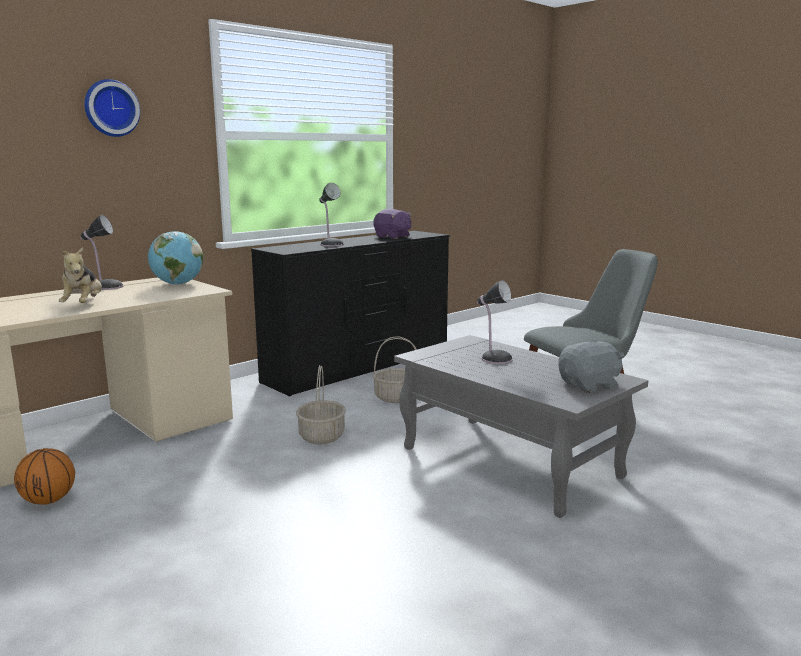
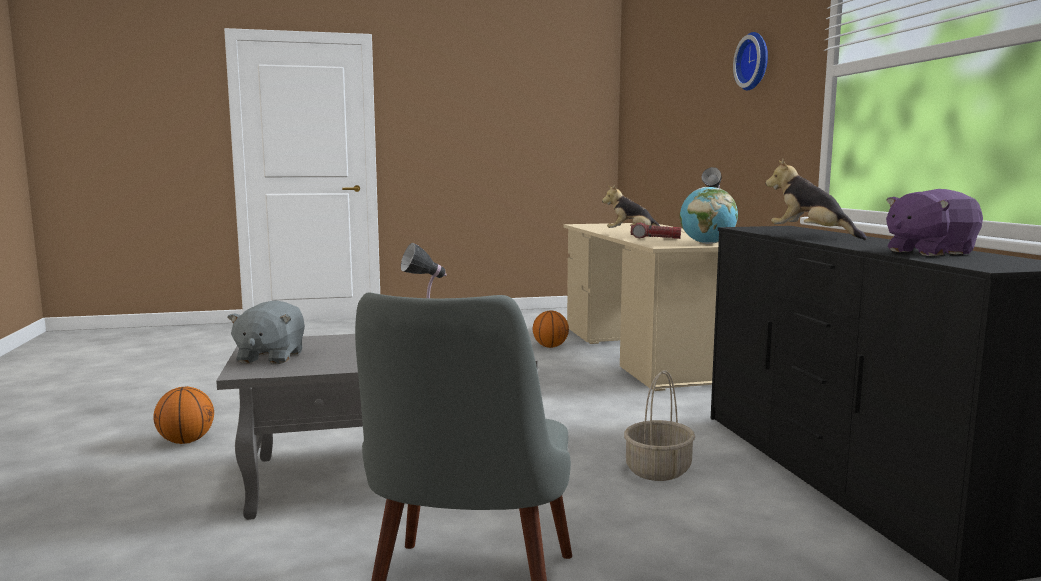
camera: 120 degrees right, 5 degrees down
(134, 296) = (655, 238): none -> flashlight
(321, 436) = (570, 414): basket -> none
(331, 244) = (810, 235): table lamp -> plush toy
(598, 582) = (186, 441): none -> basketball

